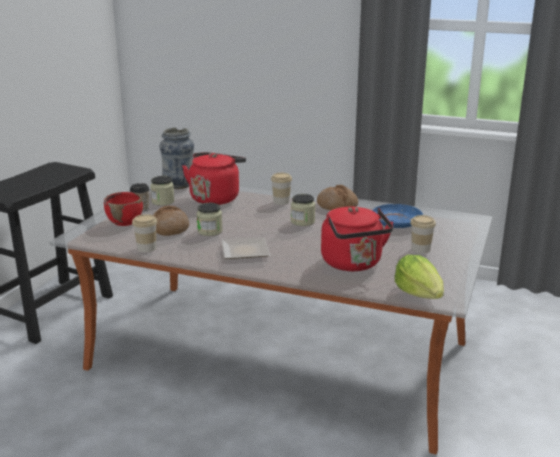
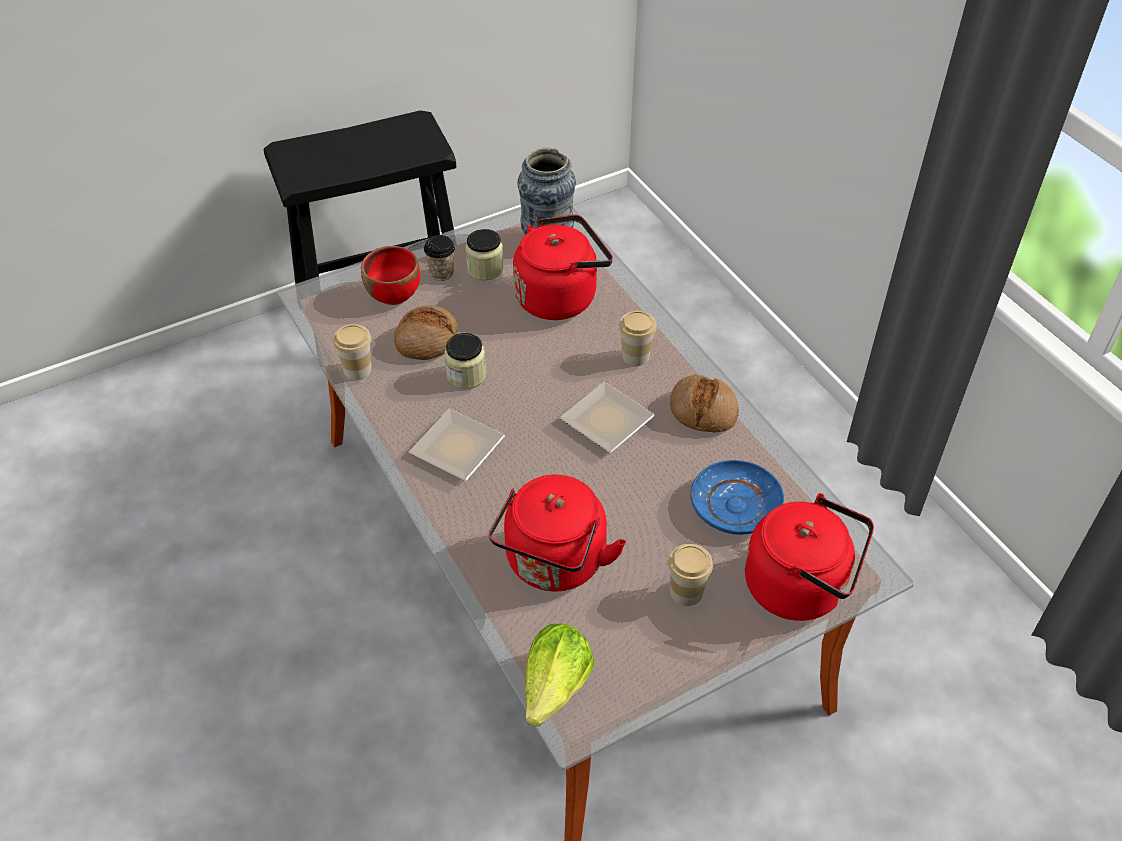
camera: 40 degrees right, 25 degrees up
(302, 221) = (607, 423): jar -> plate
(458, 231) = (801, 587): none -> red kettle

